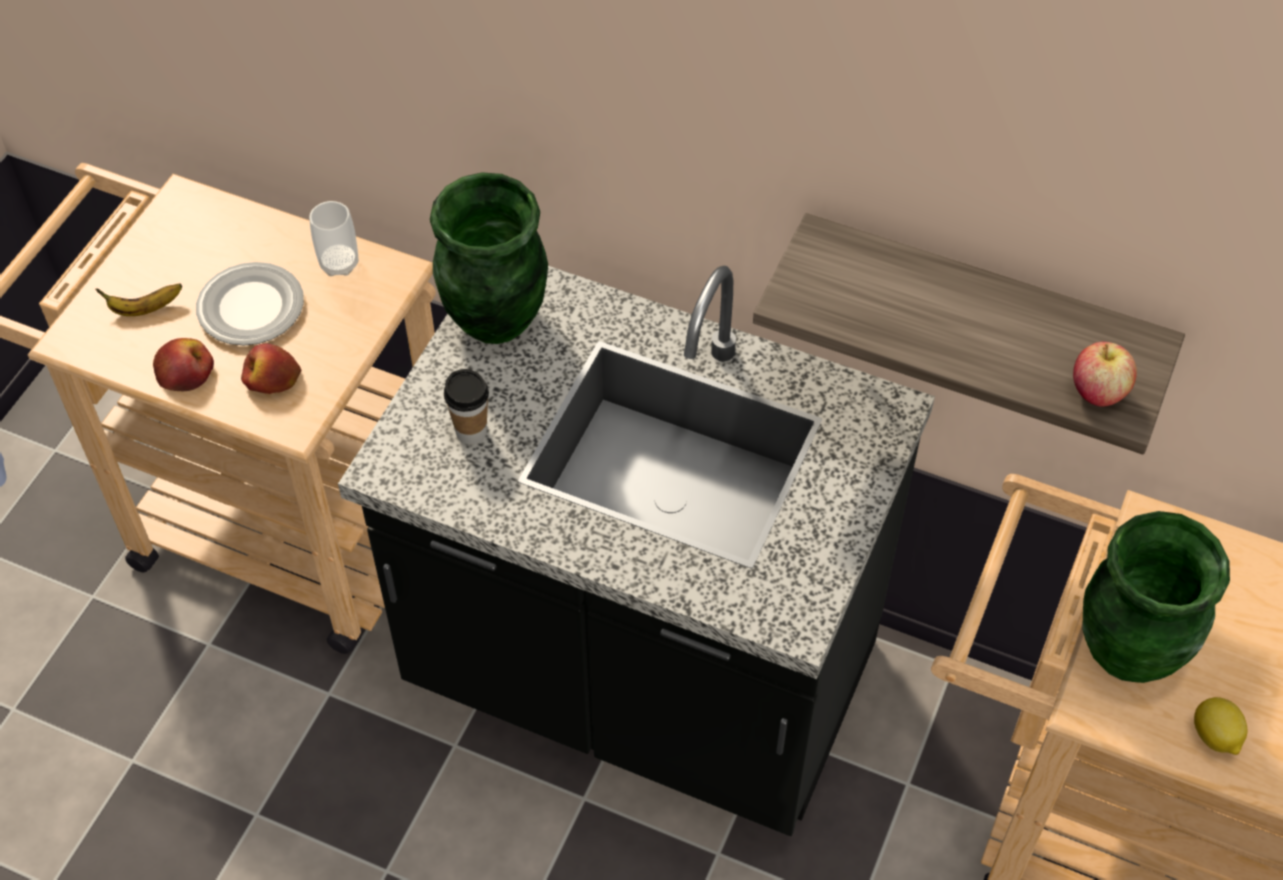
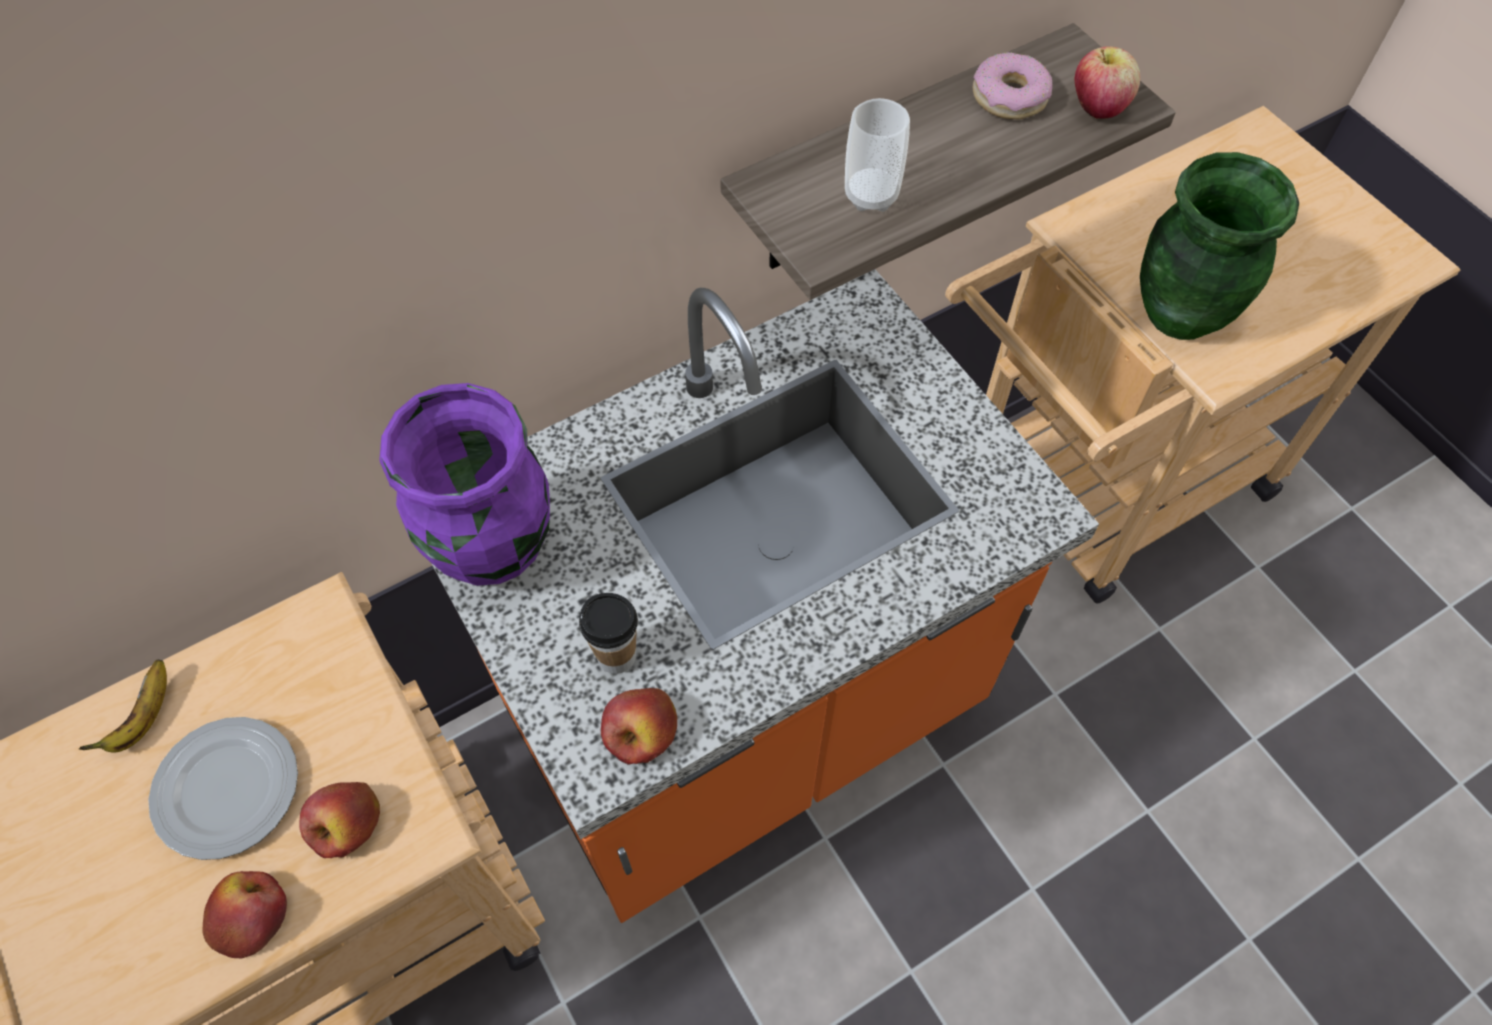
camera: 55 degrees left, 5 degrees up
(145, 308) = (114, 912): banana -> banana (144, 718)
(339, 263) = (255, 662): cup -> cup (871, 195)
(428, 477) = (641, 730): none -> apple
(495, 320) = (496, 551): green vase -> purple vase
(641, 678) = (746, 719): black counter -> orange counter
(1053, 332) = (1009, 97): none -> donut
(1215, 737) = (1290, 312): lemon -> none

